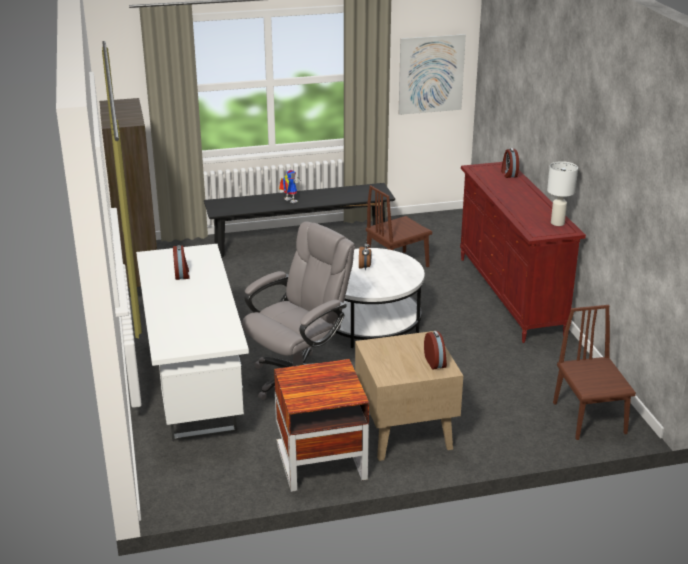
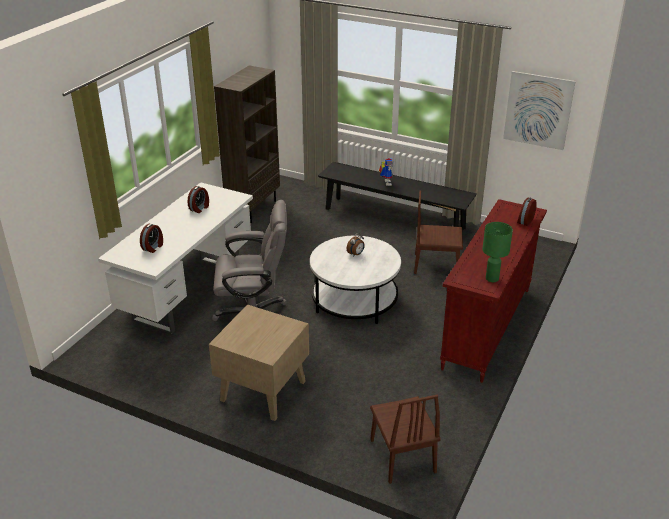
camera: 40 degrees right, 5 degrees up
(321, 461) = (188, 380): nightstand -> none
(435, 362) = (270, 346): alarm clock -> alarm clock (153, 247)
(557, 223) = (492, 278): white table lamp -> green table lamp
(589, 418) = (402, 456): brown chair -> brown chair turned 135 degrees clockwise

